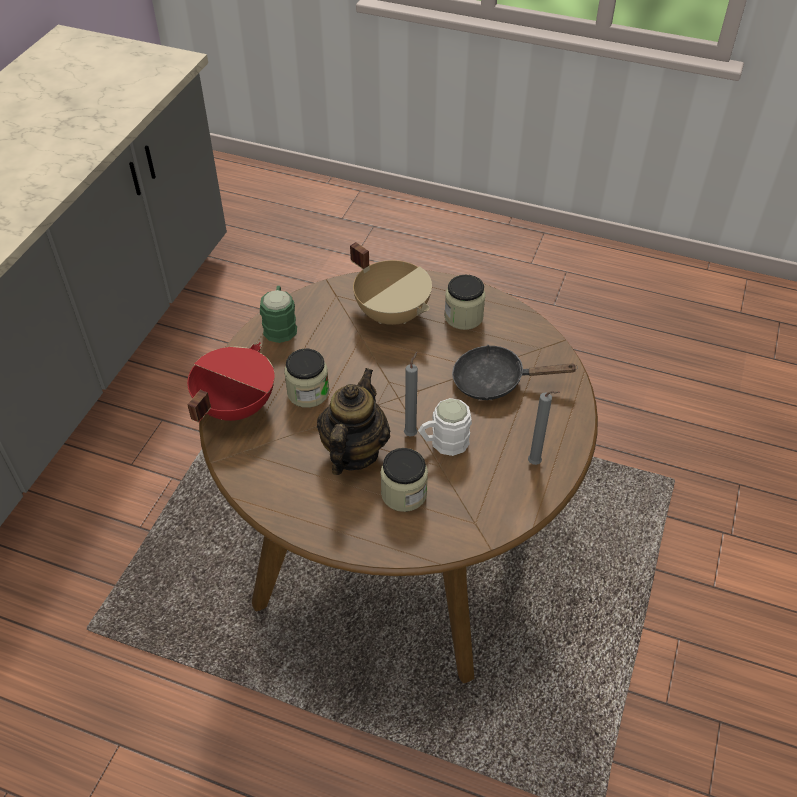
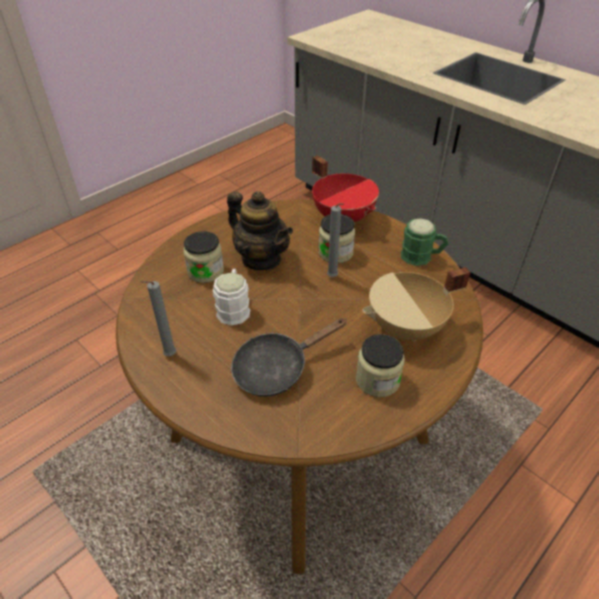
camera: 115 degrees right, 5 degrees down
(411, 433) = (257, 293): grey candle -> grey candle (333, 278)
(495, 381) = (276, 368): black frying pan -> black frying pan turned 150 degrees counterclockwise

